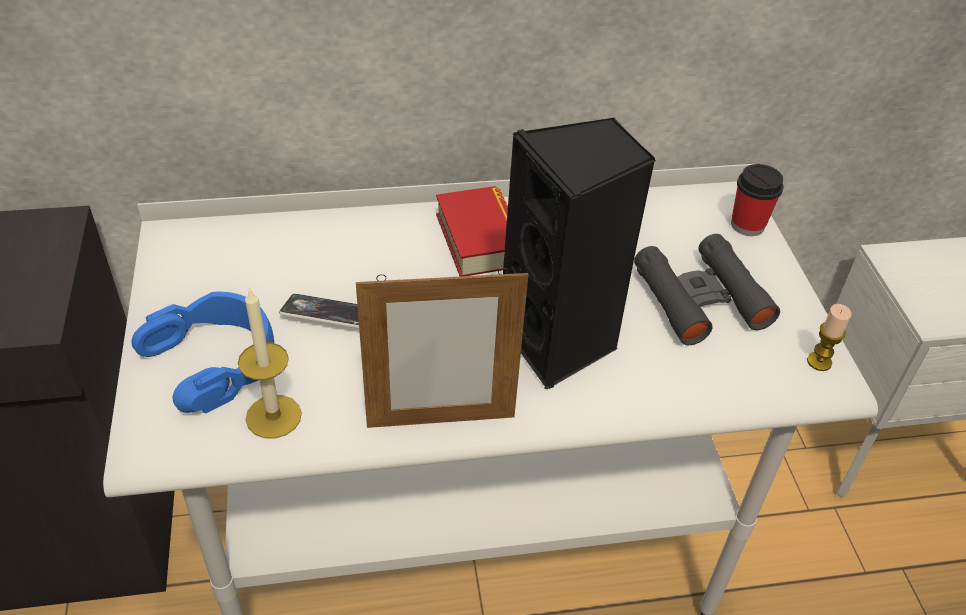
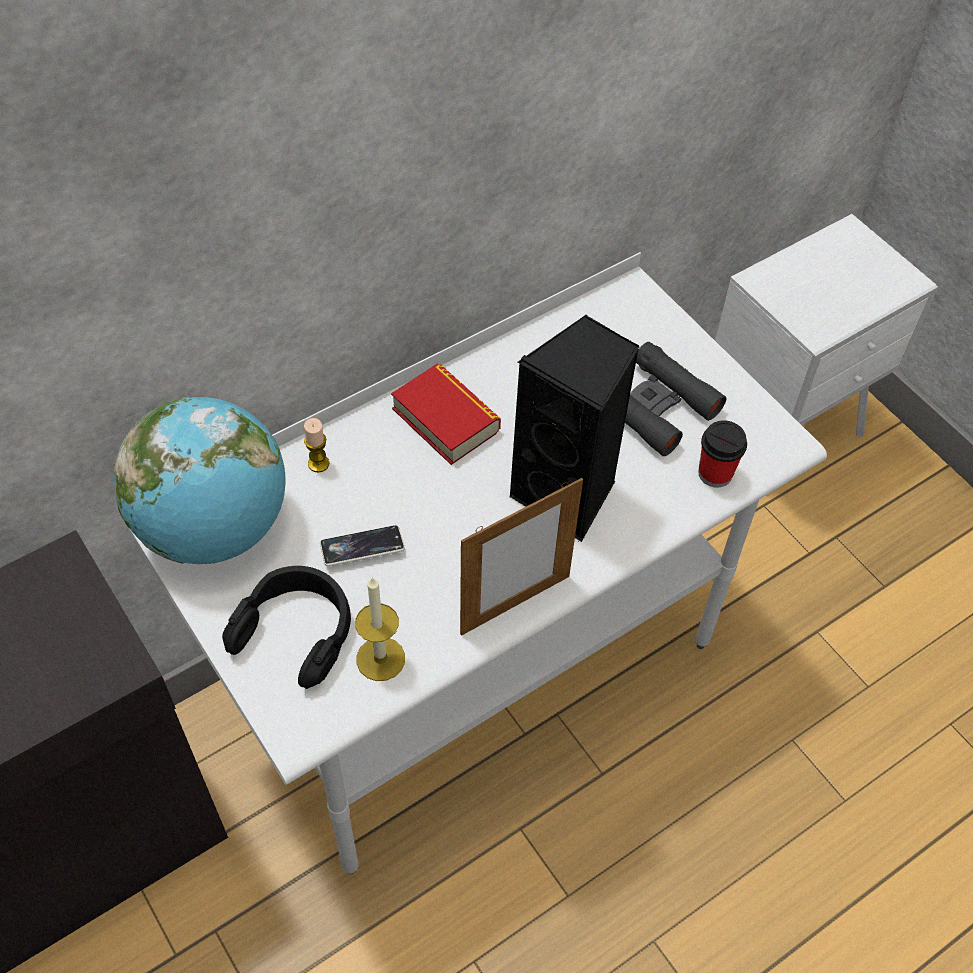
camera: 25 degrees left, 10 degrees up
(210, 251) = (215, 527): none -> globe
(214, 360) = (296, 631): blue headphones -> black headphones
(747, 225) = (657, 316): cup -> cup (715, 473)
(819, 362) = (769, 429): candle -> candle (318, 463)

